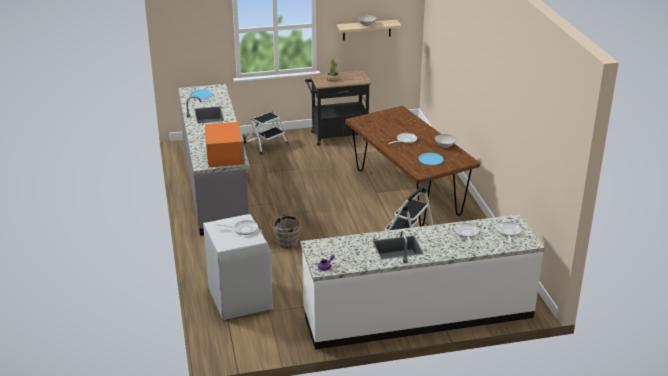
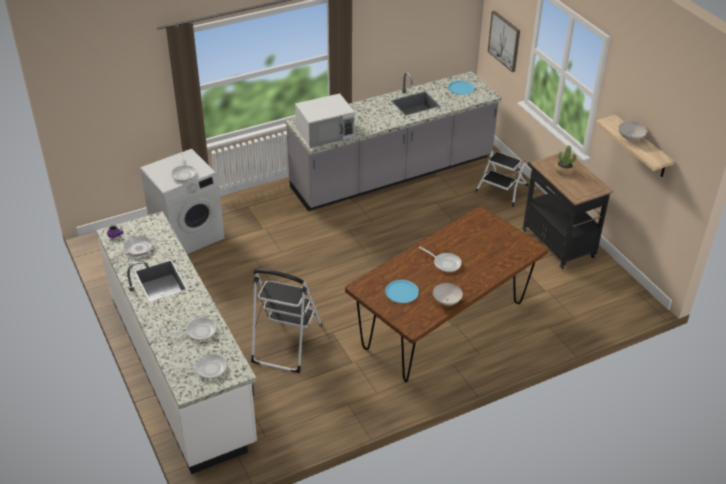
camera: 75 degrees right, 10 degrees up
(198, 45) = (504, 41): none -> picture
(225, 155) = (325, 132): orange microwave -> white microwave
(285, 243) = (293, 245): brown bucket -> none
(352, 257) = (136, 250): none -> frying pan

